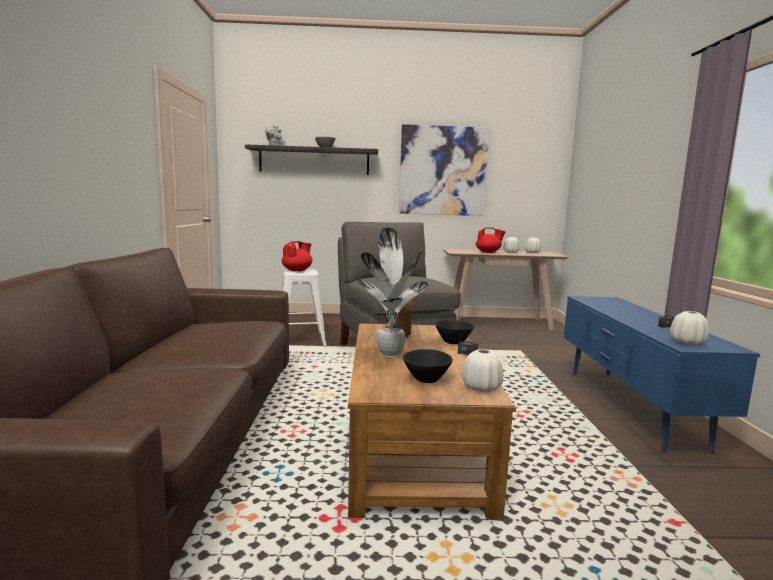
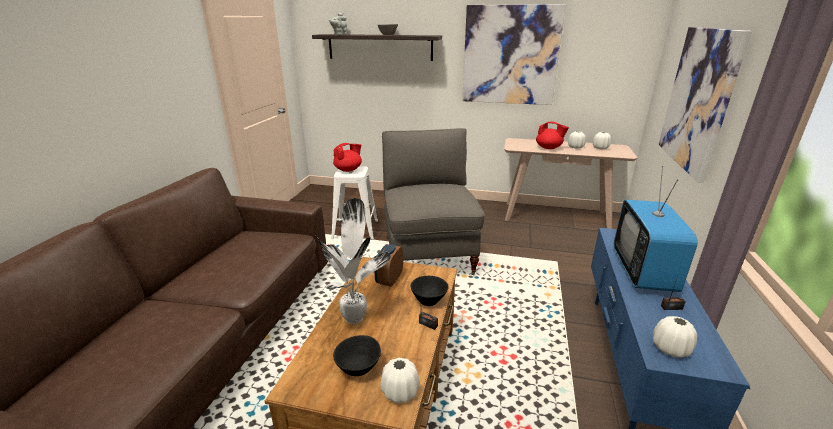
camera: 15 degrees right, 15 degrees up
(622, 188) = (698, 99): none -> picture
(627, 313) = (643, 272): none -> television

